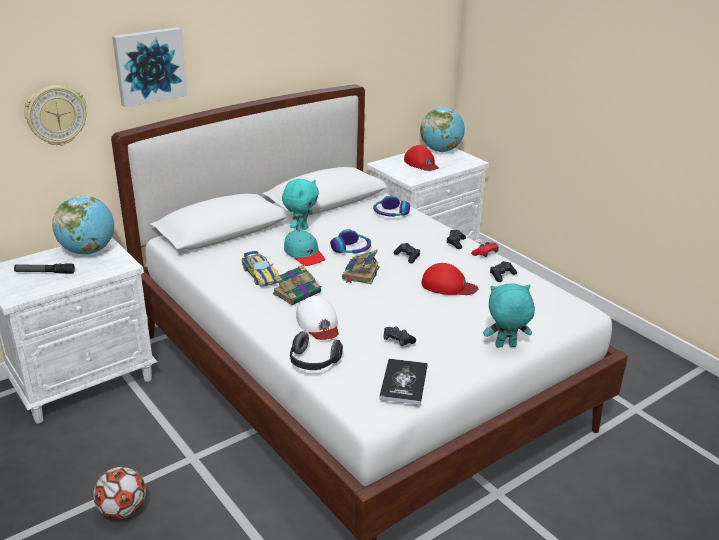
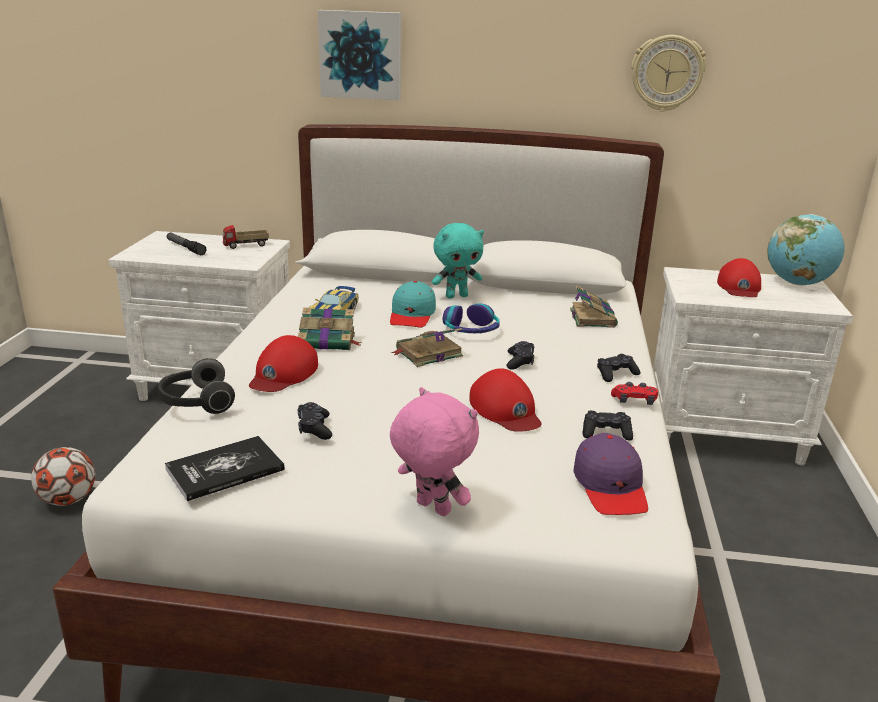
camera: 45 degrees right, 5 degrees down
(56, 115) = (251, 89): wall clock -> wall clock (667, 73)
(88, 251) = (246, 246): globe -> toy truck
(318, 323) = (283, 373): white cap -> red cap
(390, 213) = (592, 317): headphones -> book
(505, 346) = (431, 508): turquoise plush toy -> pink plush toy
(543, 299) = (610, 487): none -> purple cap

